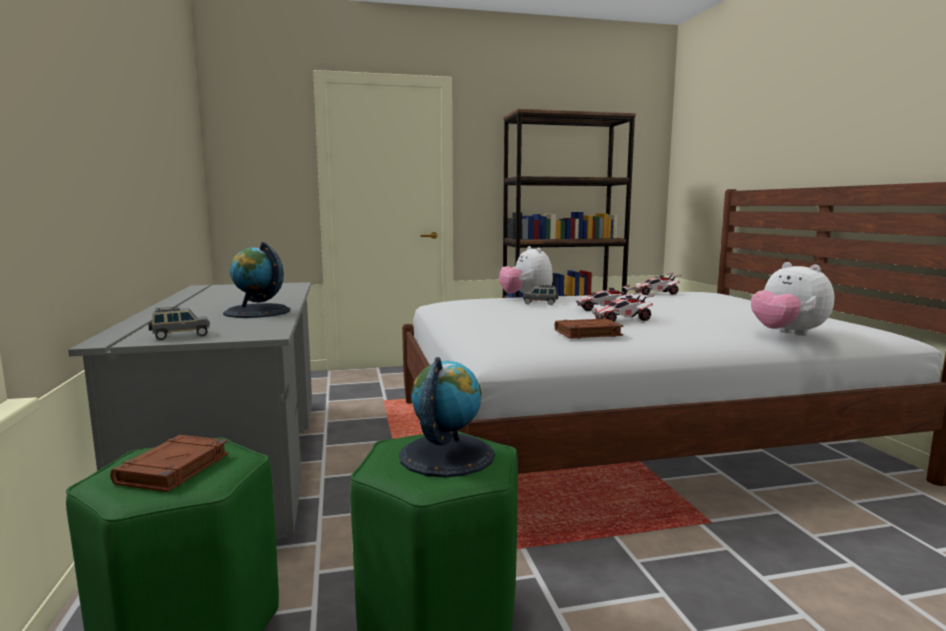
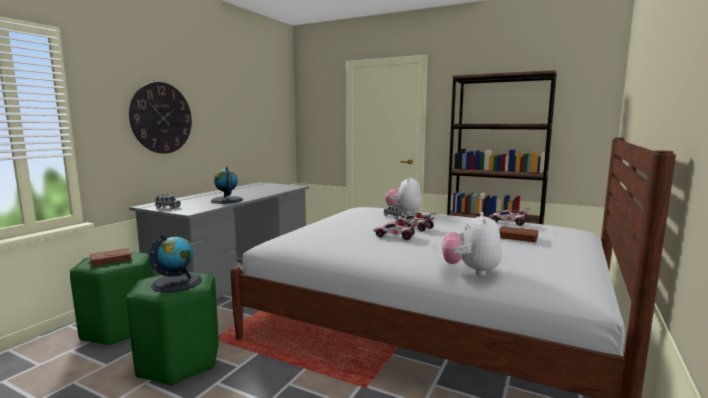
camera: 40 degrees right, 0 degrees up
(86, 133) = (161, 118): none -> wall clock
(587, 333) = (342, 240): brown book -> brown book (517, 237)

